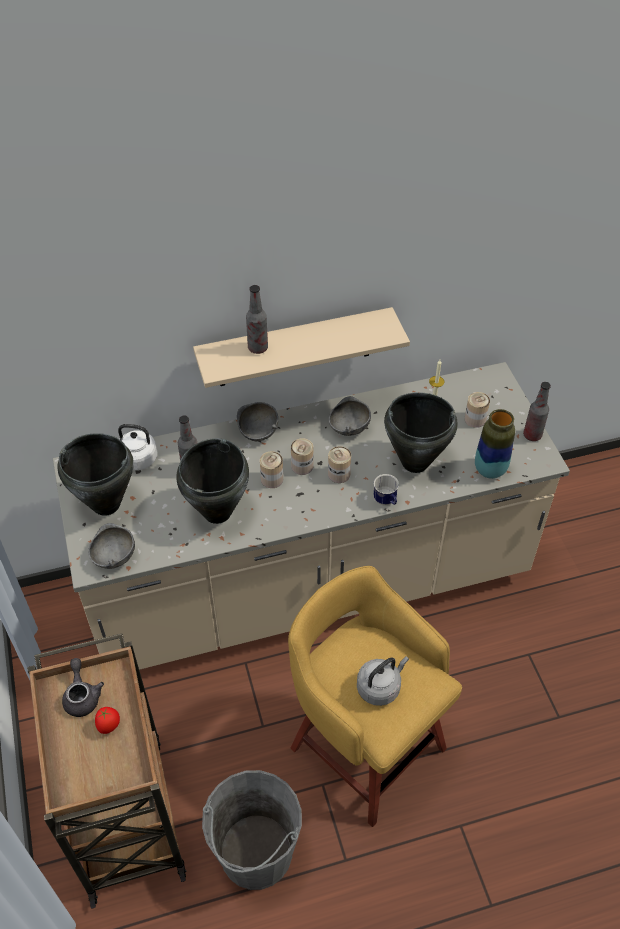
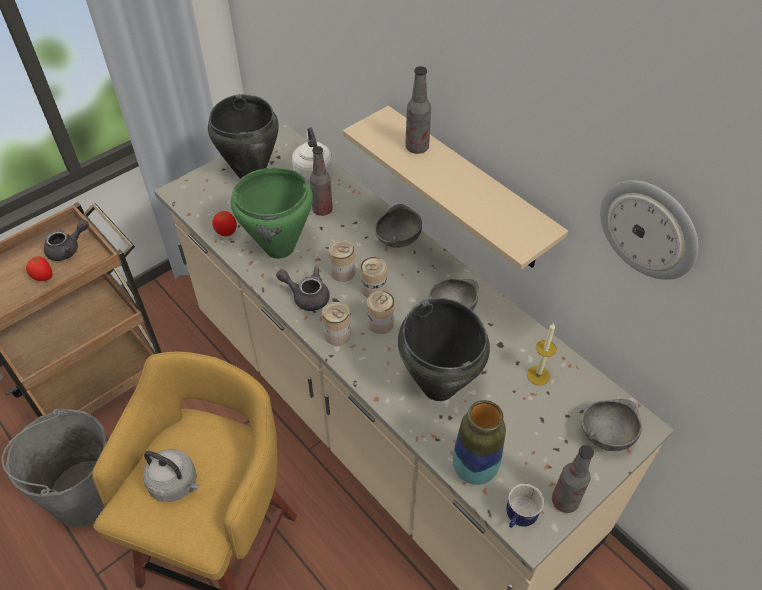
camera: 65 degrees right, 0 degrees up
(113, 557) = (195, 201): grey bowl -> grey bowl (605, 435)
(172, 545) = (226, 232): none -> tomato
(218, 512) = (280, 248): black cooking pot -> green cooking pot
(284, 511) = (306, 296): none -> grey teapot
(386, 502) = (365, 379): mug -> mug (518, 519)
(451, 259) = (649, 228): none -> wall clock
(475, 419) = (547, 426): can -> can (337, 334)

